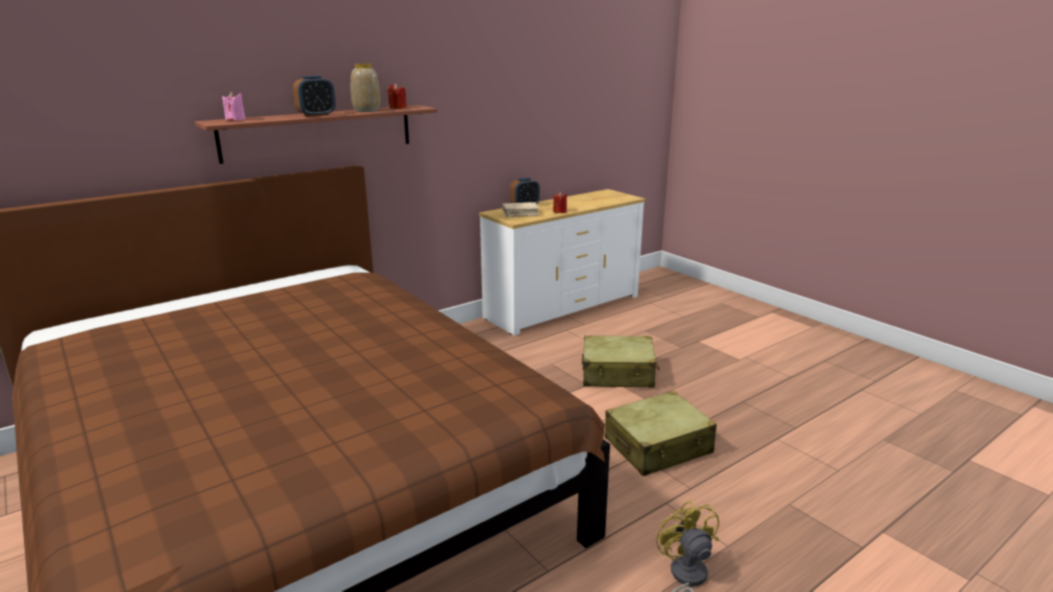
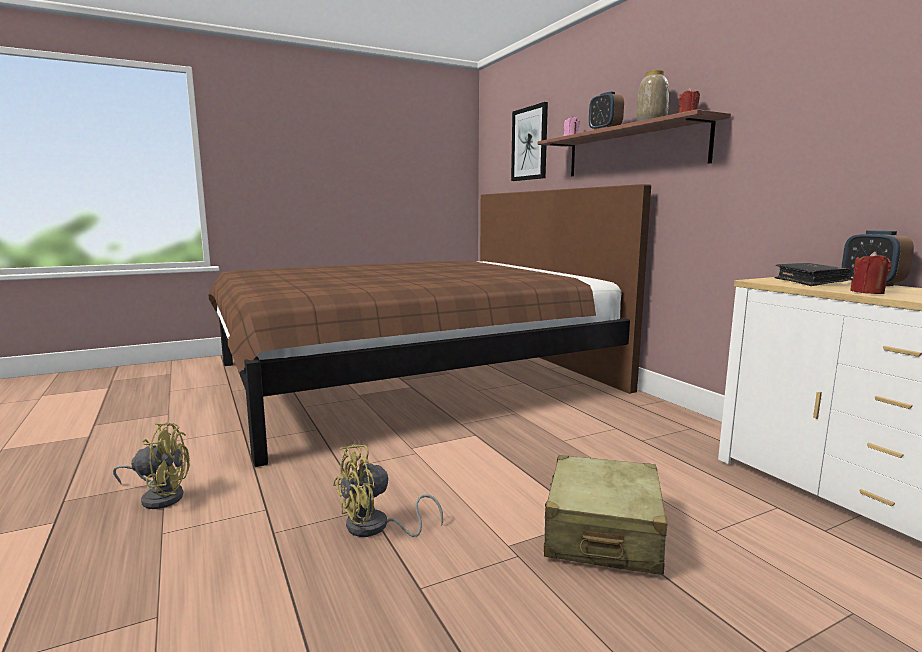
camera: 100 degrees right, 10 degrees down
(92, 119) = (529, 143): none -> picture
(520, 214) = (810, 282): beige book -> black book
(658, 446) = (376, 528): beige suitcase -> yellow fan

